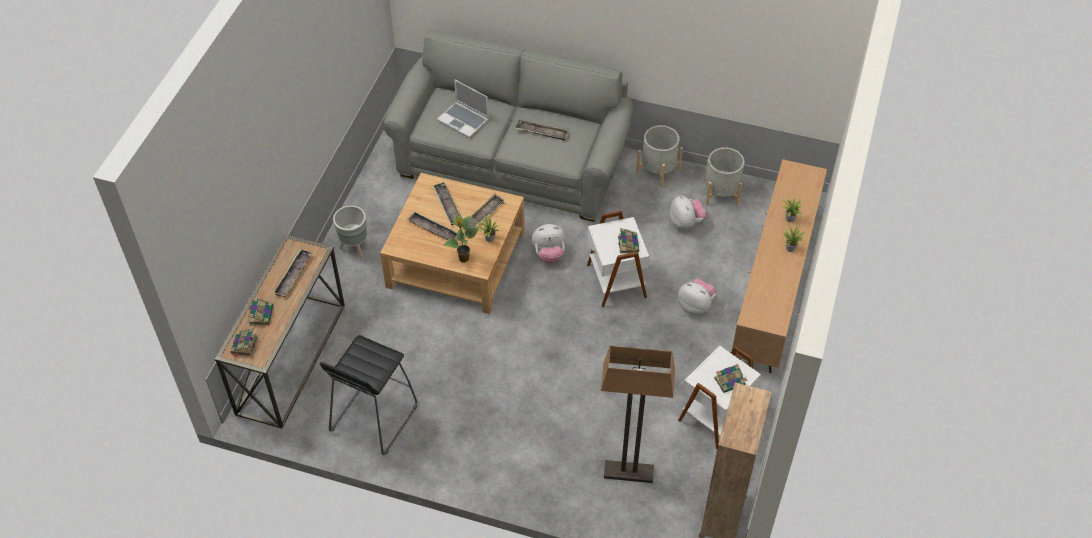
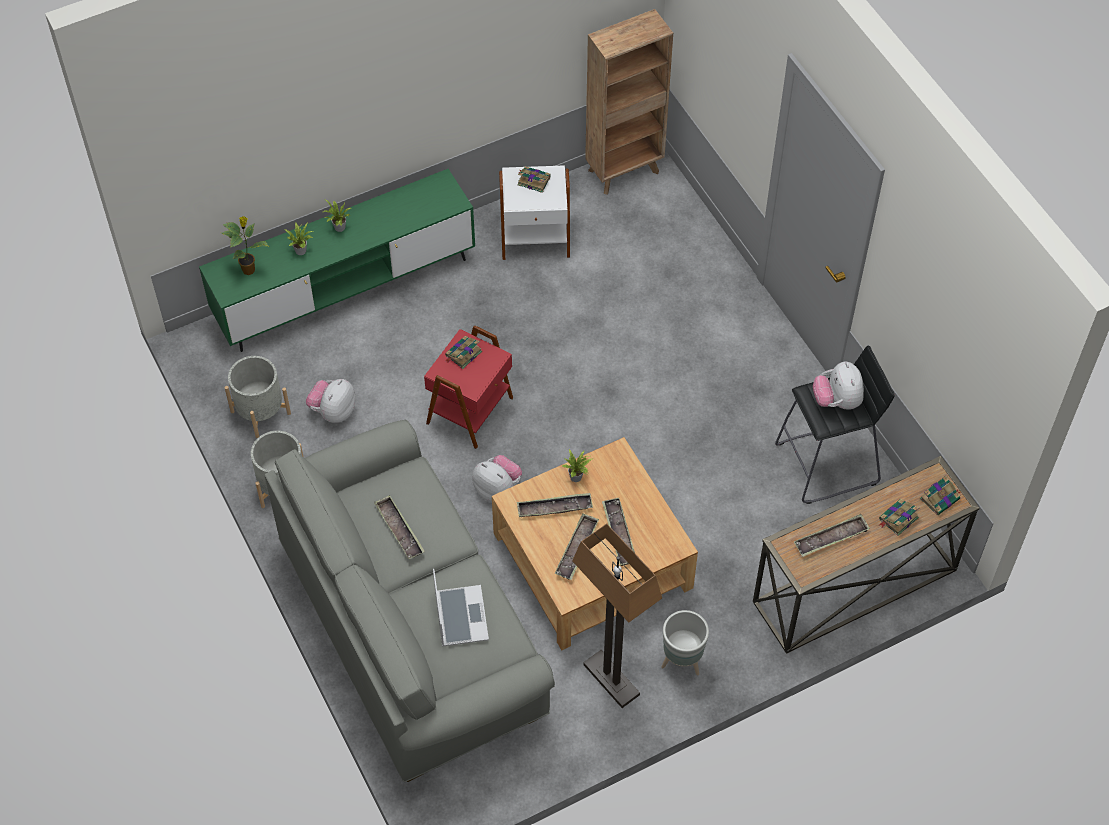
camera: 135 degrees left, 5 degrees up
(463, 259) = (624, 476): potted plant -> potted plant (249, 269)
(615, 281) = (471, 411): white side table -> red side table
(628, 473) = (657, 252): floor lamp -> floor lamp (612, 680)
(695, 306) = (432, 331): plush toy -> plush toy (837, 401)
(773, 288) = (345, 291): brown tv stand -> green tv stand

